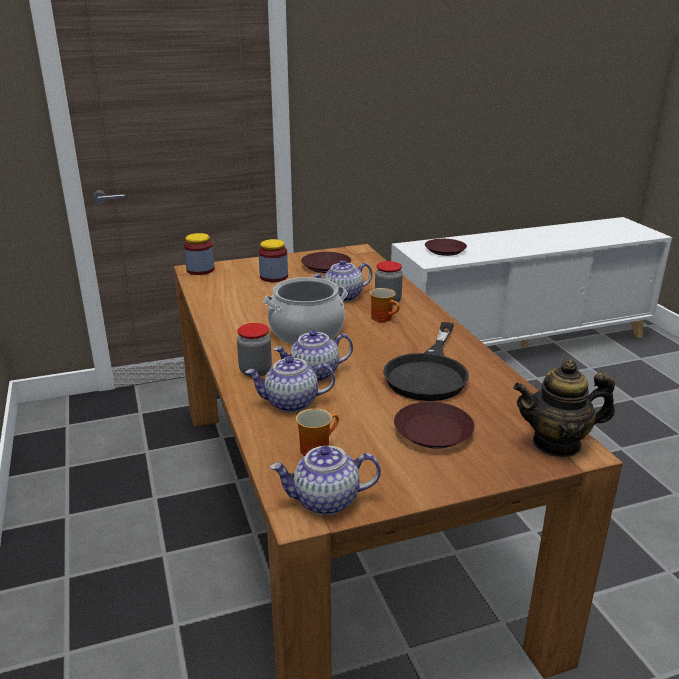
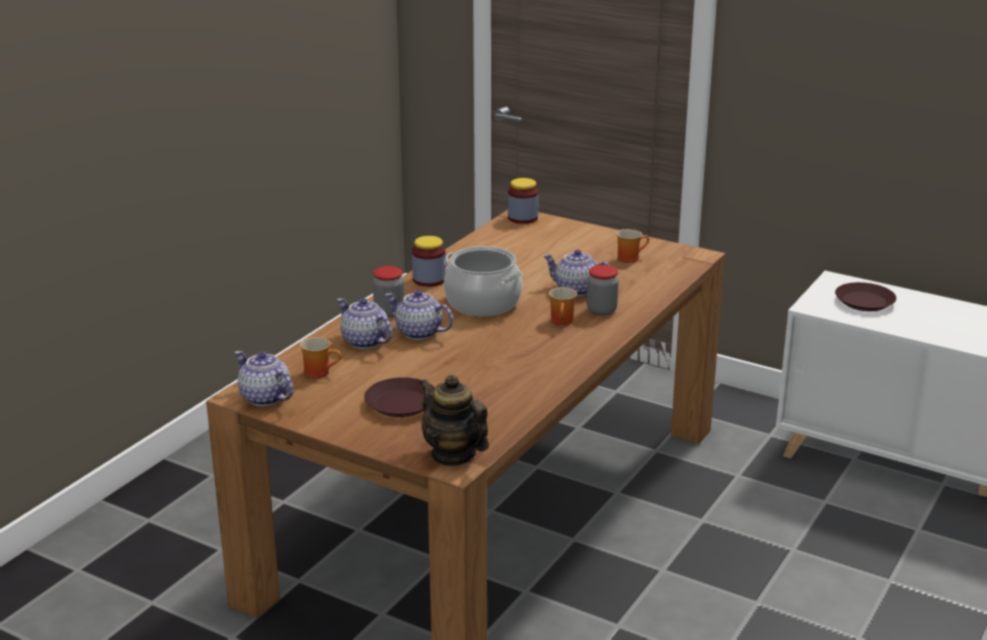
camera: 50 degrees right, 0 degrees up
(274, 277) = (564, 249): jar -> jar (429, 280)
(325, 266) = (629, 258): brown plate -> mug
(429, 372) = (492, 372): black frying pan -> none

